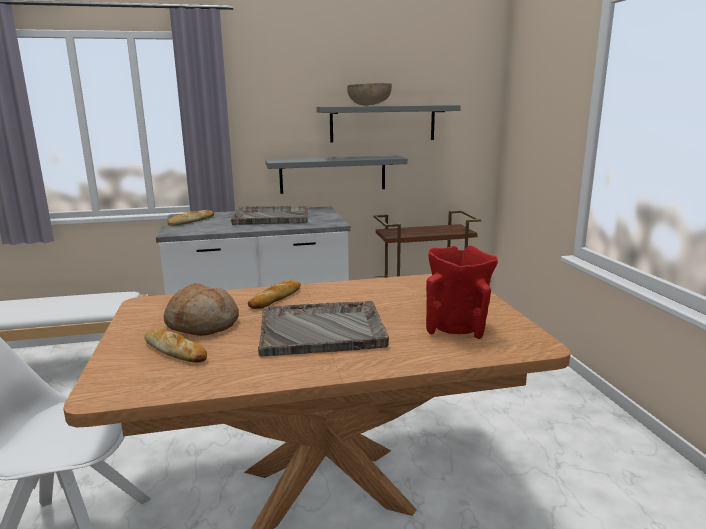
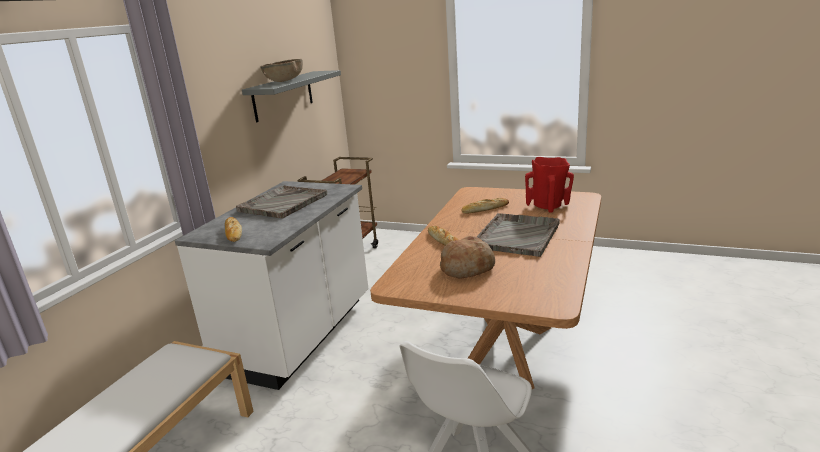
camera: 55 degrees left, 5 degrees up
(175, 350) = (506, 280): bread -> bread (485, 209)
(333, 174) = (262, 152): grey shelf -> none

